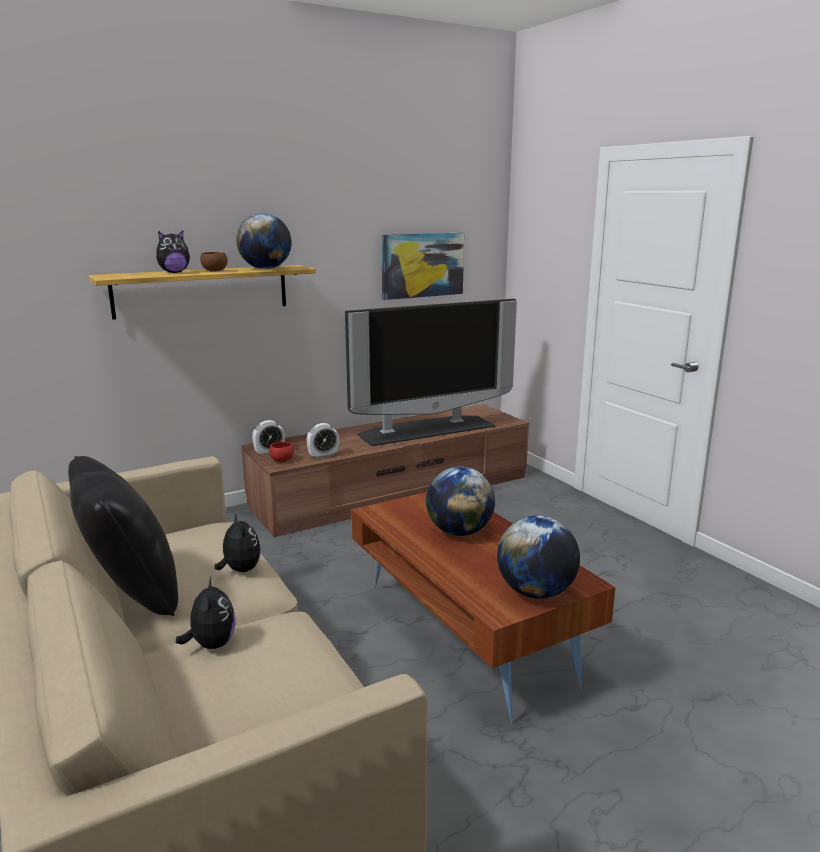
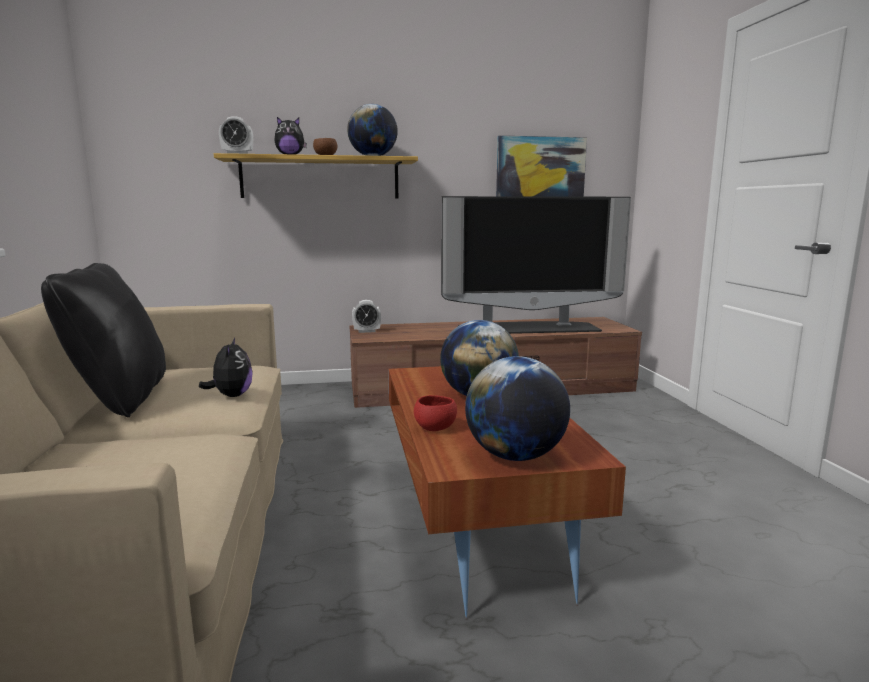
camera: 20 degrees right, 5 degrees down
(211, 644) = (131, 444): plush toy -> none
(282, 460) = (371, 336): red bowl -> red bowl (435, 428)
(323, 456) = (411, 337): alarm clock -> alarm clock (237, 154)

